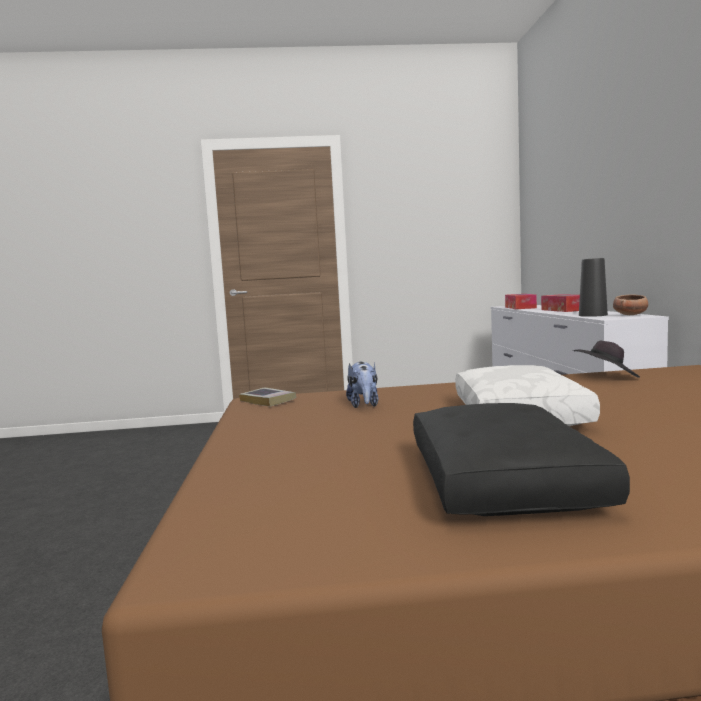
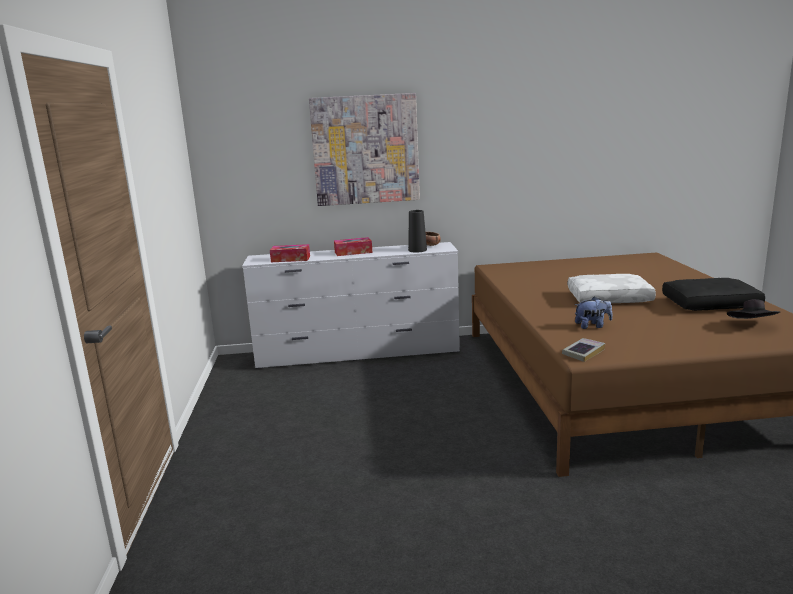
camera: 90 degrees left, 10 degrees up
(606, 181) = (365, 150): none -> picture
(606, 377) = (512, 280): black hat -> black hat (752, 325)

